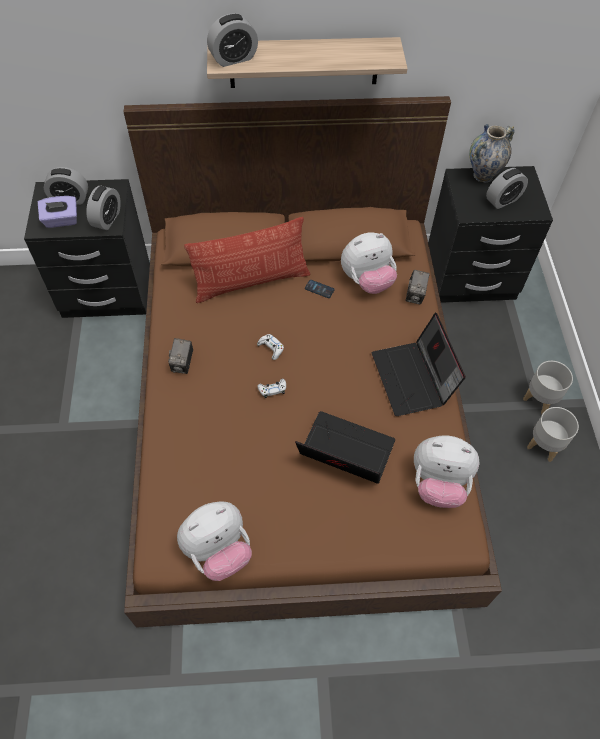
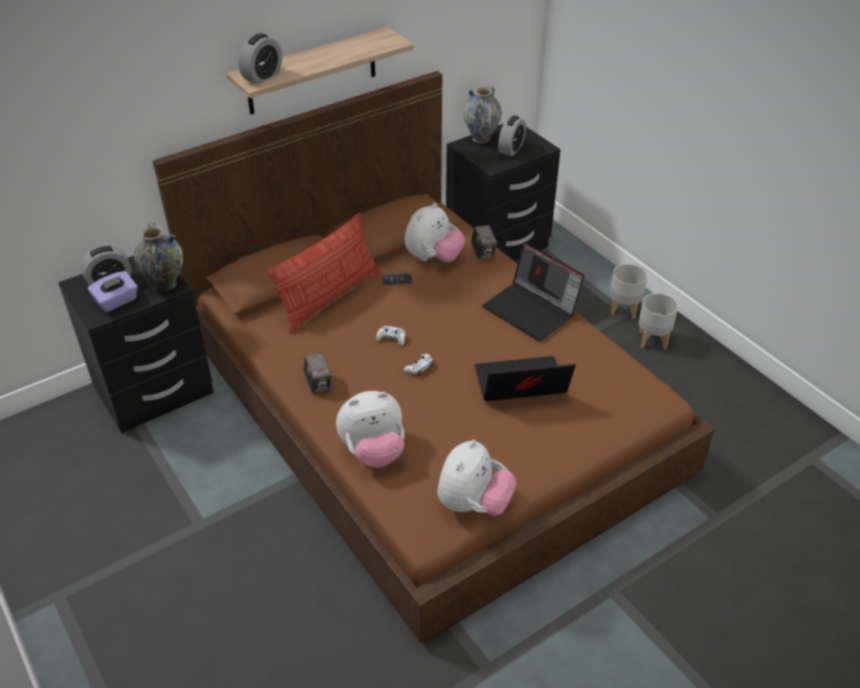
camera: 30 degrees left, 15 degrees down
(107, 219) = (165, 284): alarm clock -> vase
(438, 483) = (612, 372): plush toy -> plush toy (373, 452)

